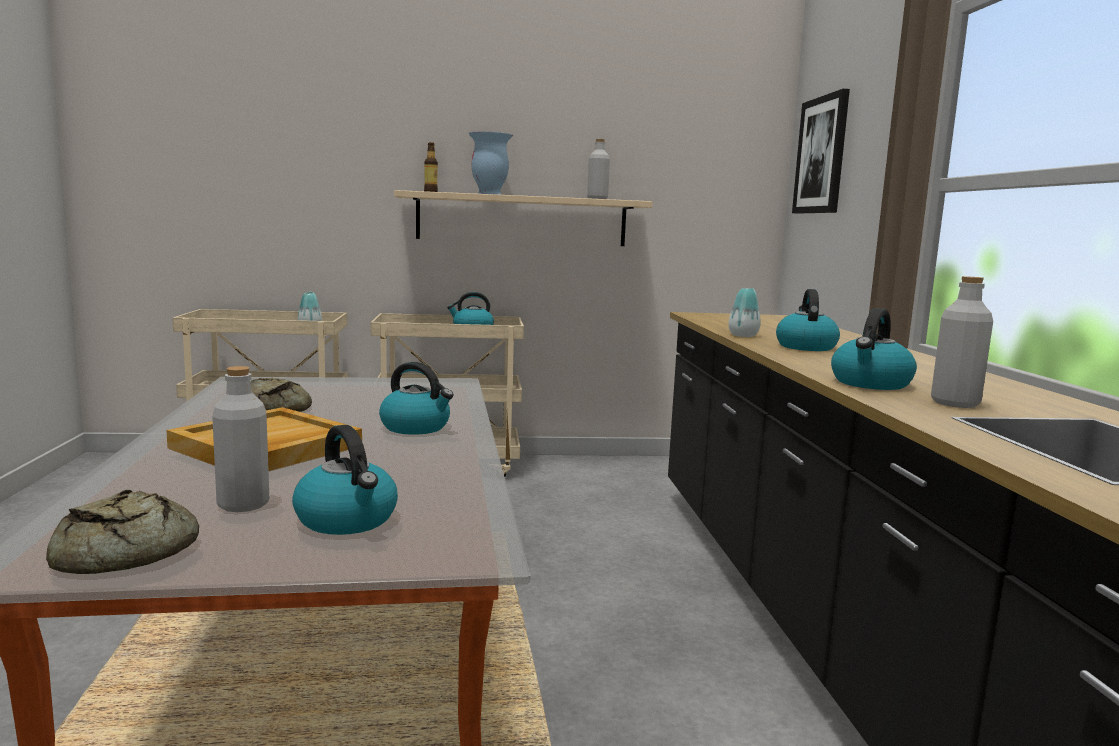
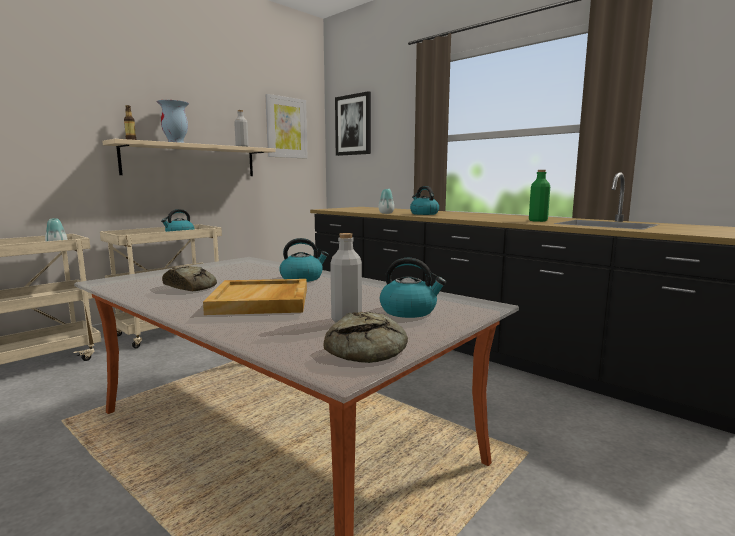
camera: 40 degrees left, 0 degrees up
(701, 163) = (286, 127): none -> picture
(870, 383) = (496, 219): kettle -> none
(955, 403) = (538, 221): grey bottle -> green bottle

